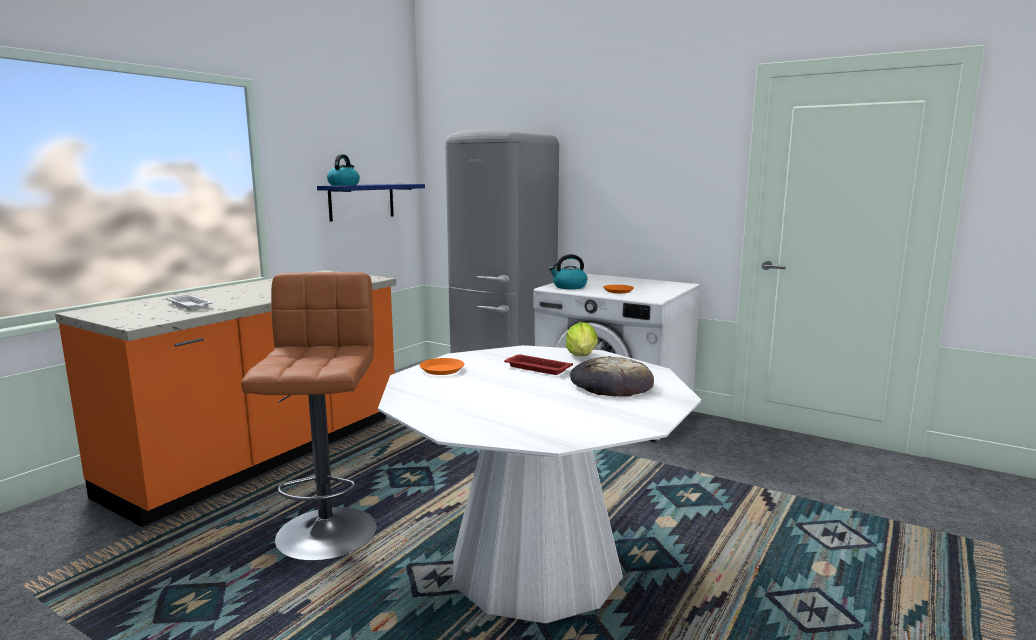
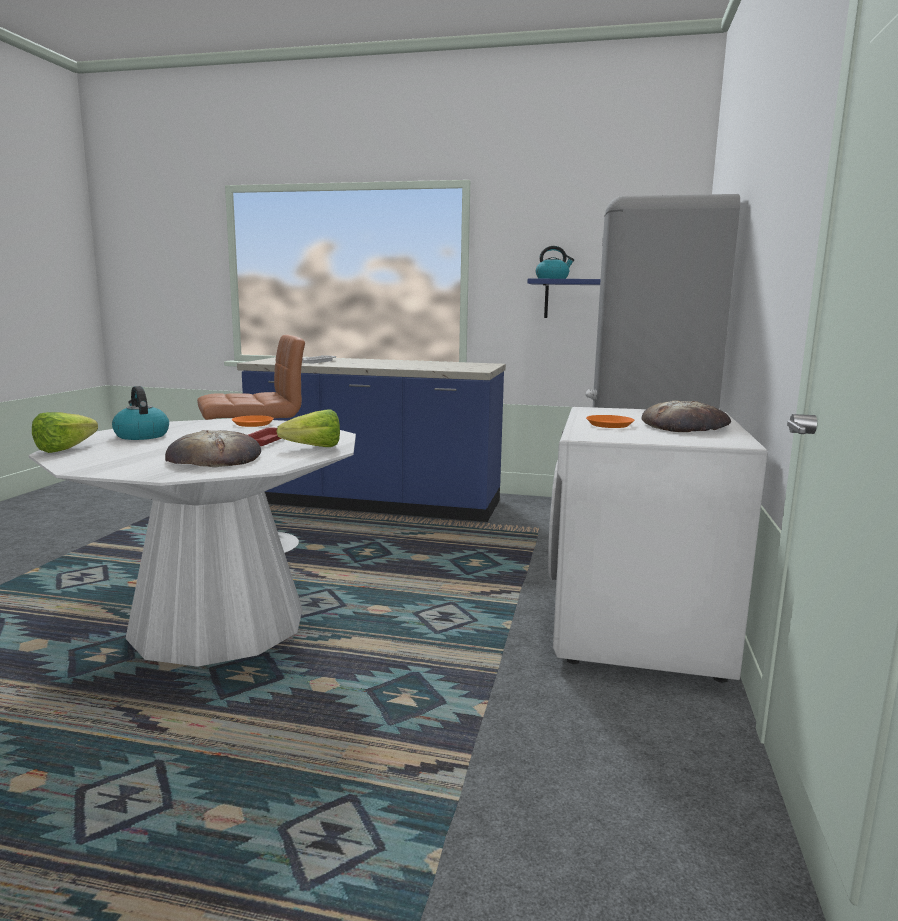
camera: 70 degrees right, 0 degrees up
(264, 455) = (376, 504): orange counter -> blue counter
(534, 435) = (71, 448): none -> lettuce
(569, 287) = (602, 412): kettle -> kettle (141, 435)
(631, 283) = (685, 426): none -> bread

